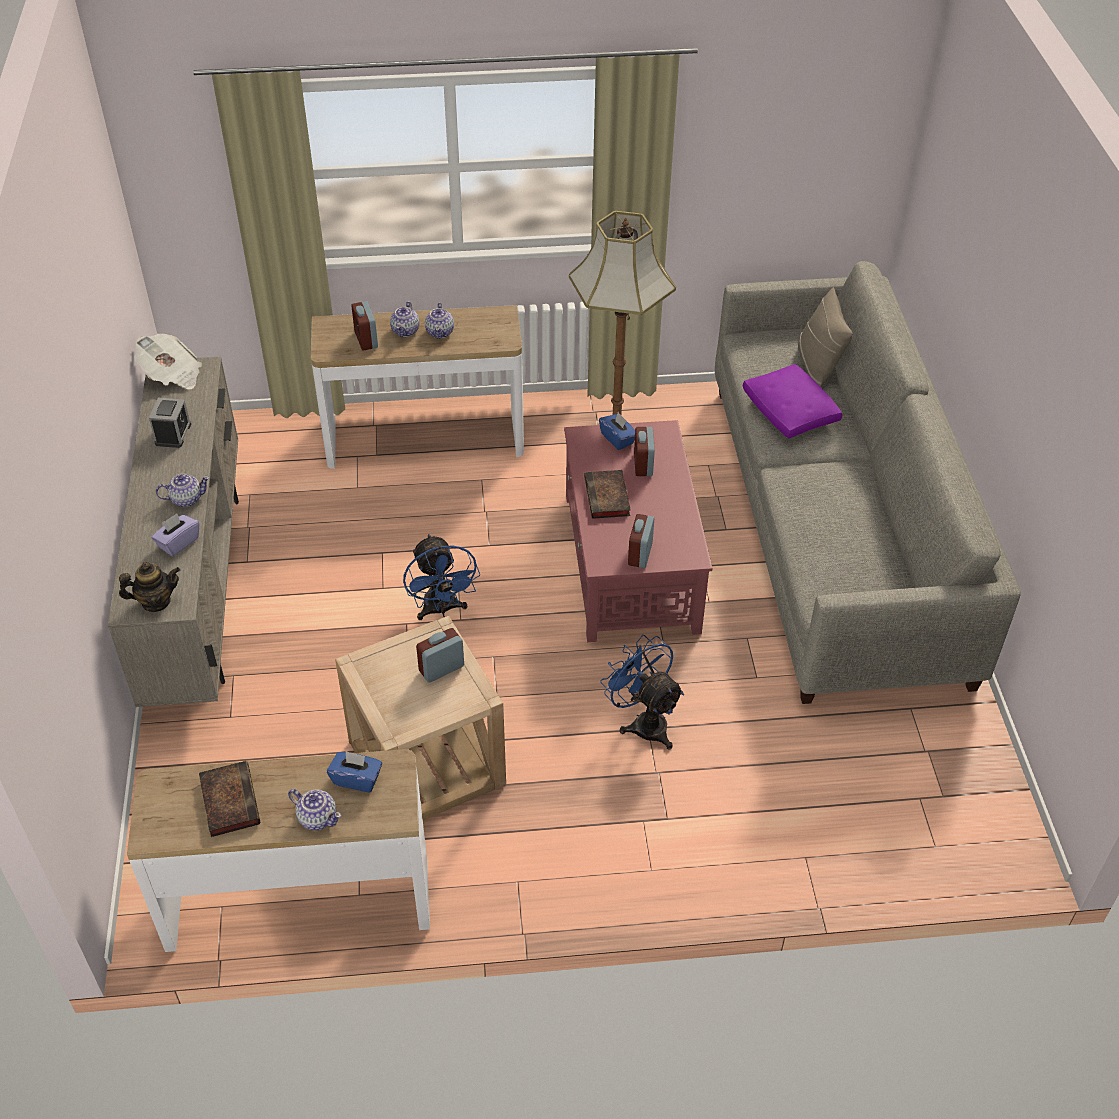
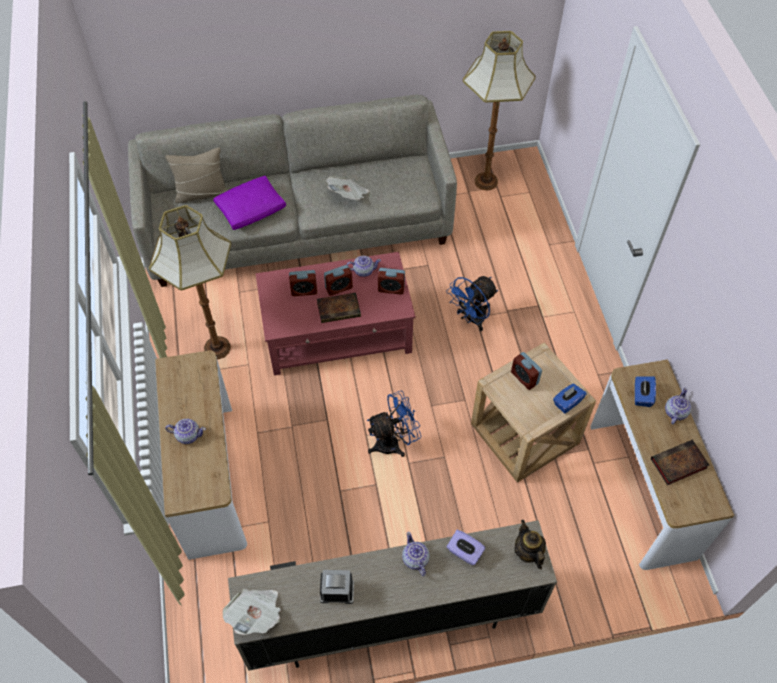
camera: 95 degrees left, 10 degrees up
(366, 339) = (200, 464): alarm clock -> alarm clock (339, 288)
(440, 332) = (190, 409): teapot -> teapot (363, 270)
(617, 439) = (277, 307): blue tissue box -> blue tissue box (567, 402)
(819, 511) = (348, 195): none -> newspaper
(957, 780) = (485, 181): none -> floor lamp

